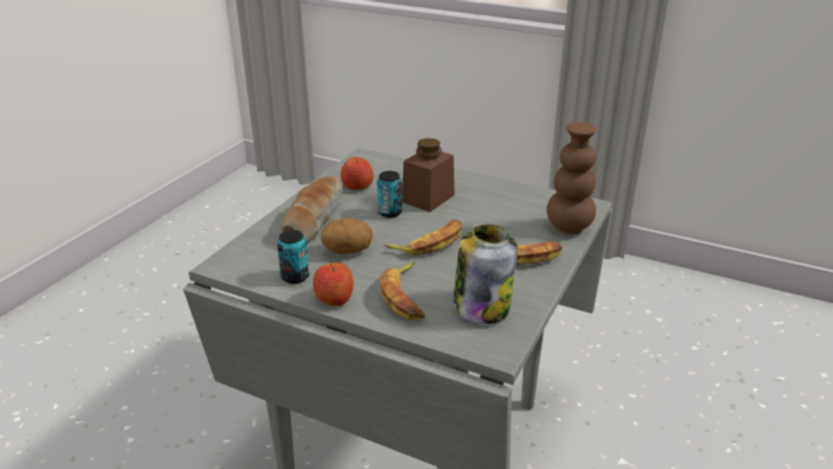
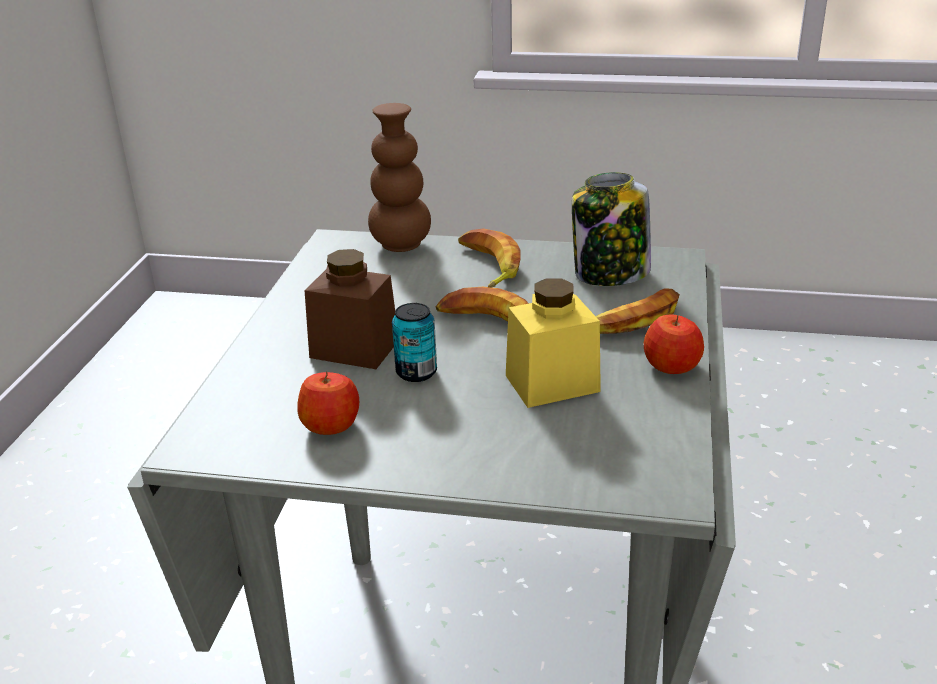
camera: 105 degrees left, 0 degrees up
(295, 277) = (649, 410): can -> none
(313, 220) = (475, 439): bread -> none
(347, 251) = (552, 383): potato -> yellow jar

